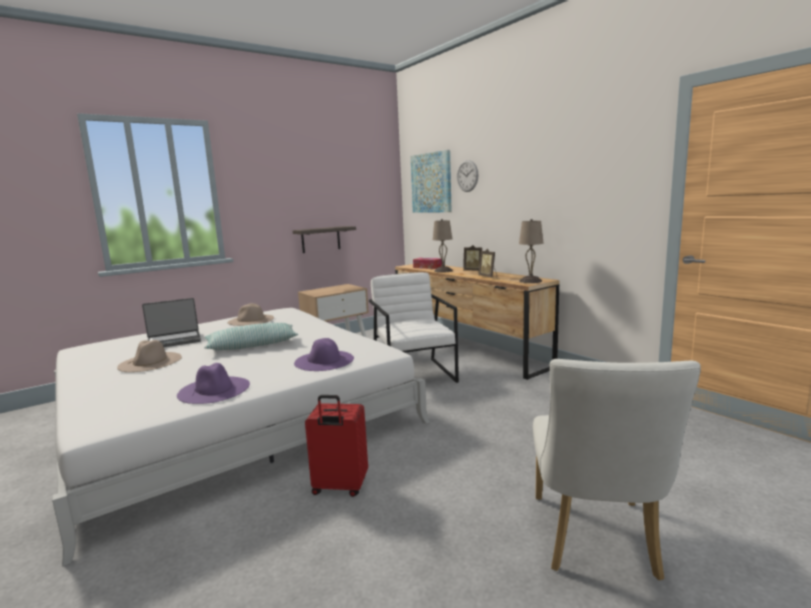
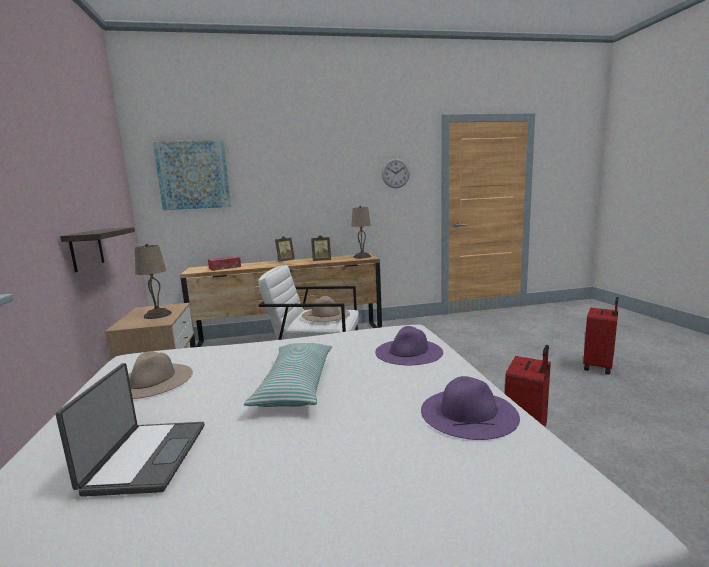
camera: 65 degrees left, 0 degrees up
(150, 362) = (275, 477): beige hat -> beige hat (326, 314)
(443, 271) = (259, 266): beige table lamp -> beige table lamp (157, 315)
(467, 176) = (253, 169): wall clock -> wall clock (395, 173)
(595, 542) = (599, 367): white chair -> red suitcase

